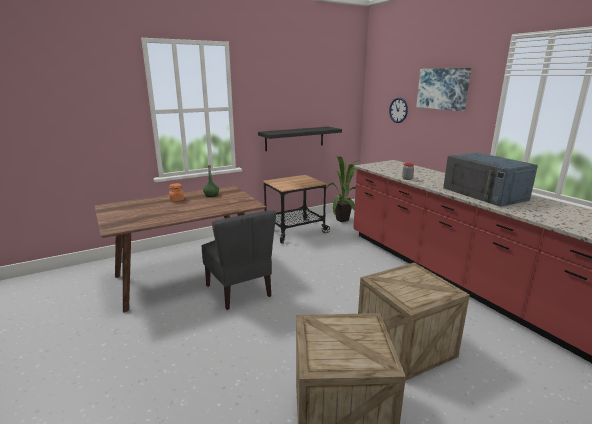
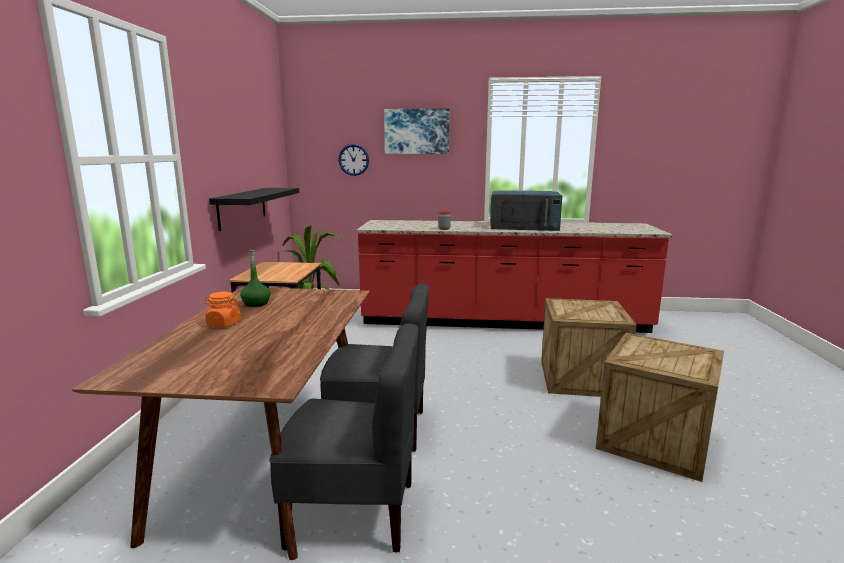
camera: 55 degrees left, 5 degrees down
(162, 313) = (353, 513): none -> grey chair

